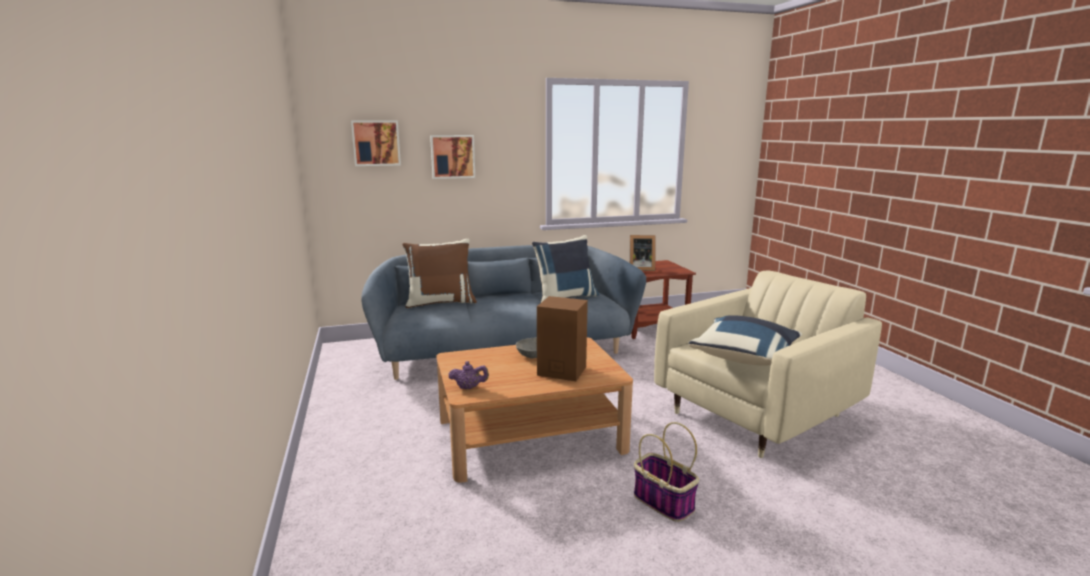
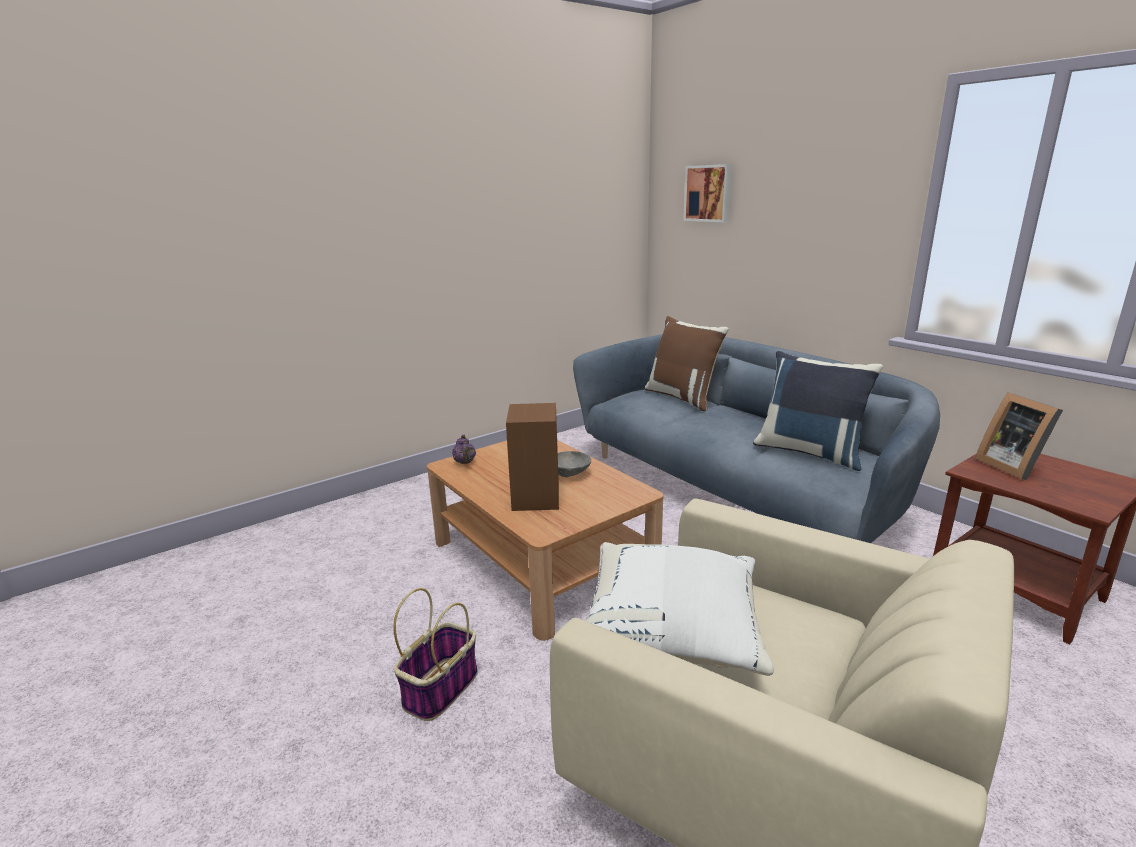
camera: 70 degrees right, 5 degrees up
(452, 156) = (785, 214): picture -> none
(746, 357) = (672, 633): blue pillow -> white pillow

